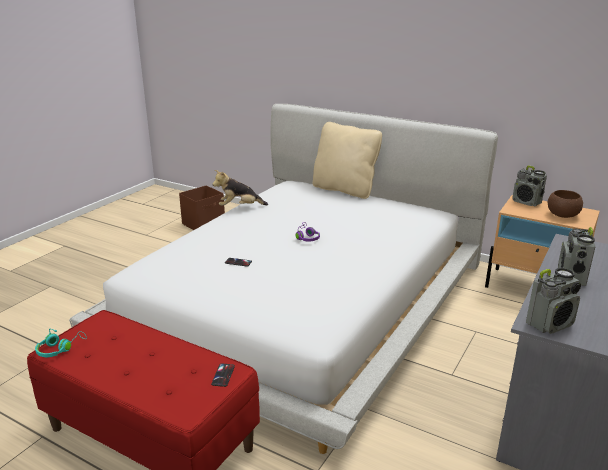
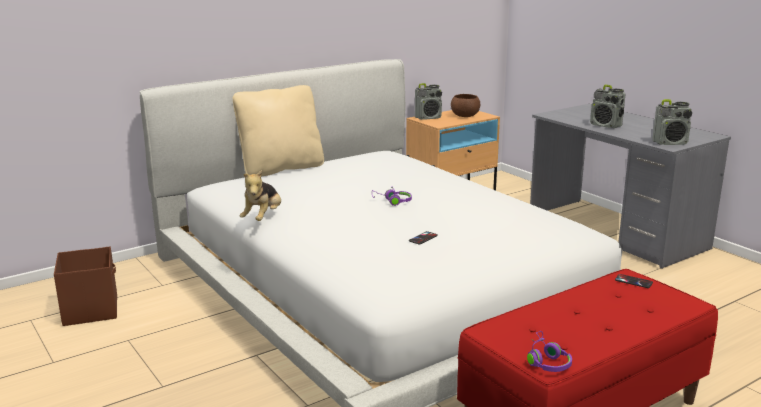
camera: 65 degrees left, 5 degrees down
(59, 349) = (546, 361): turquoise headphones -> purple headphones
(550, 324) = (670, 143): radio -> radio turned 90 degrees clockwise

